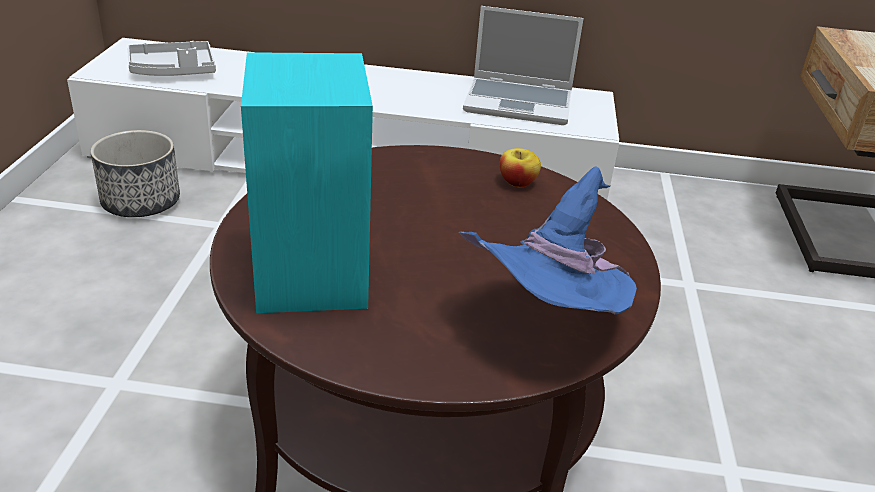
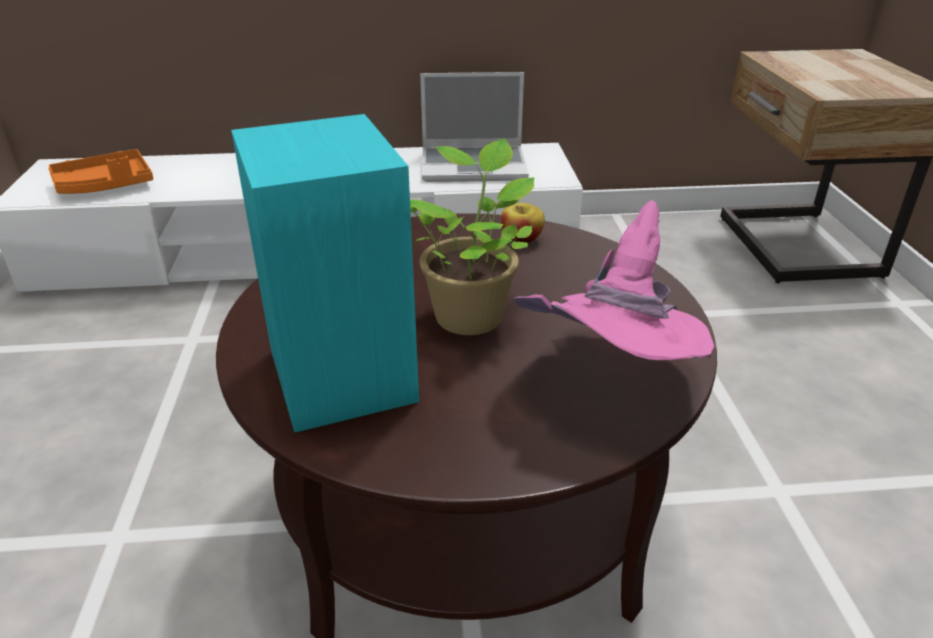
camera: 10 degrees left, 0 degrees up
(141, 202) = (97, 330): planter -> none
(173, 71) = (105, 185): grey tray -> orange tray
(442, 242) = (470, 314): none -> potted plant
(548, 320) = (615, 377): blue hat -> pink hat

